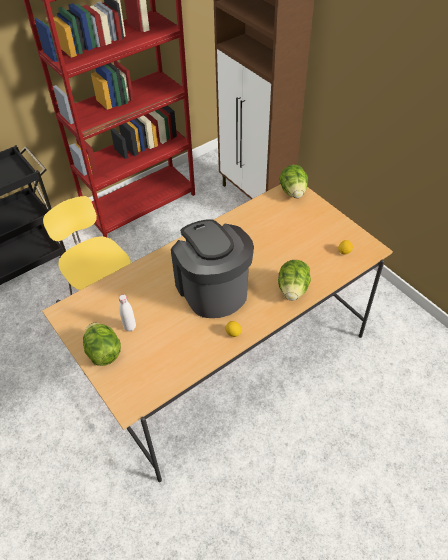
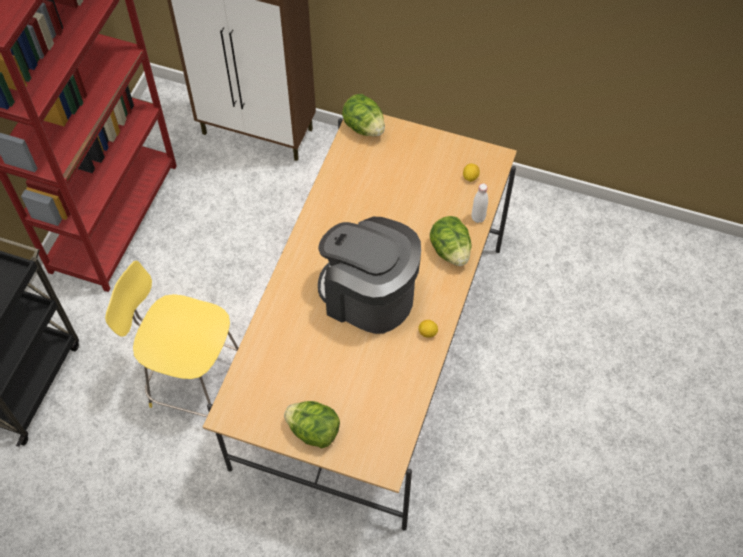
camera: 35 degrees left, 10 degrees up
(130, 327) = (317, 388): white bottle -> white bottle (478, 218)

